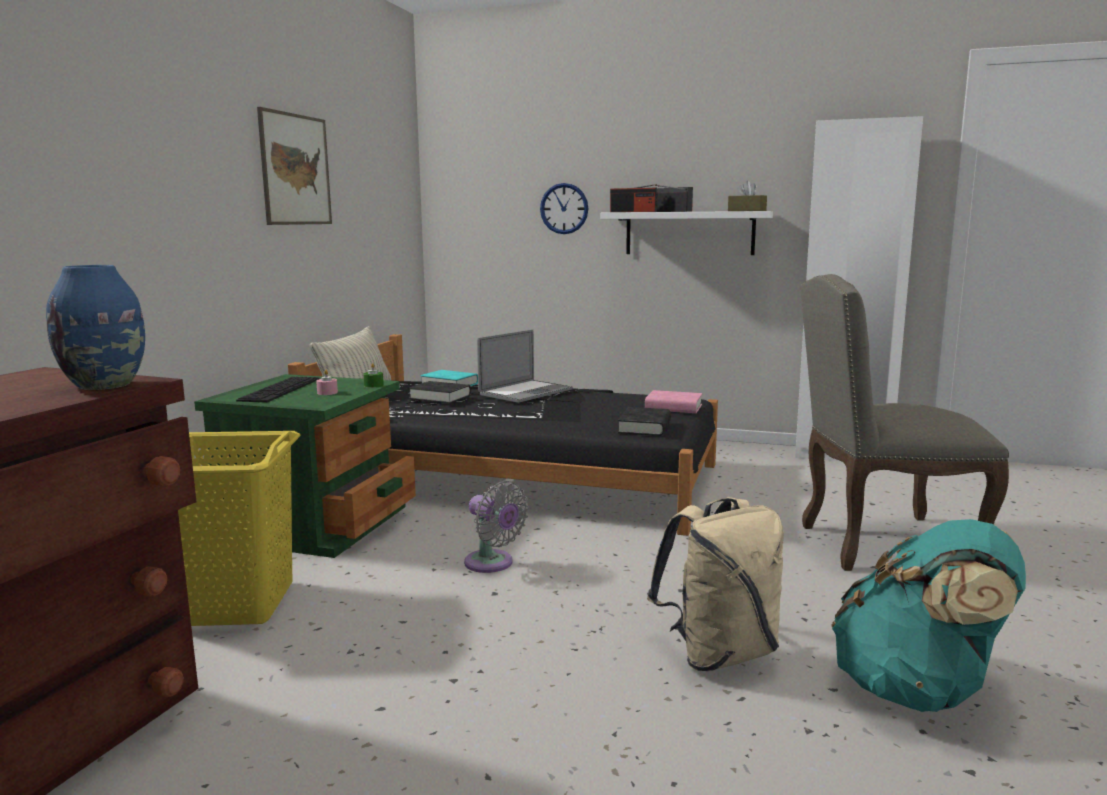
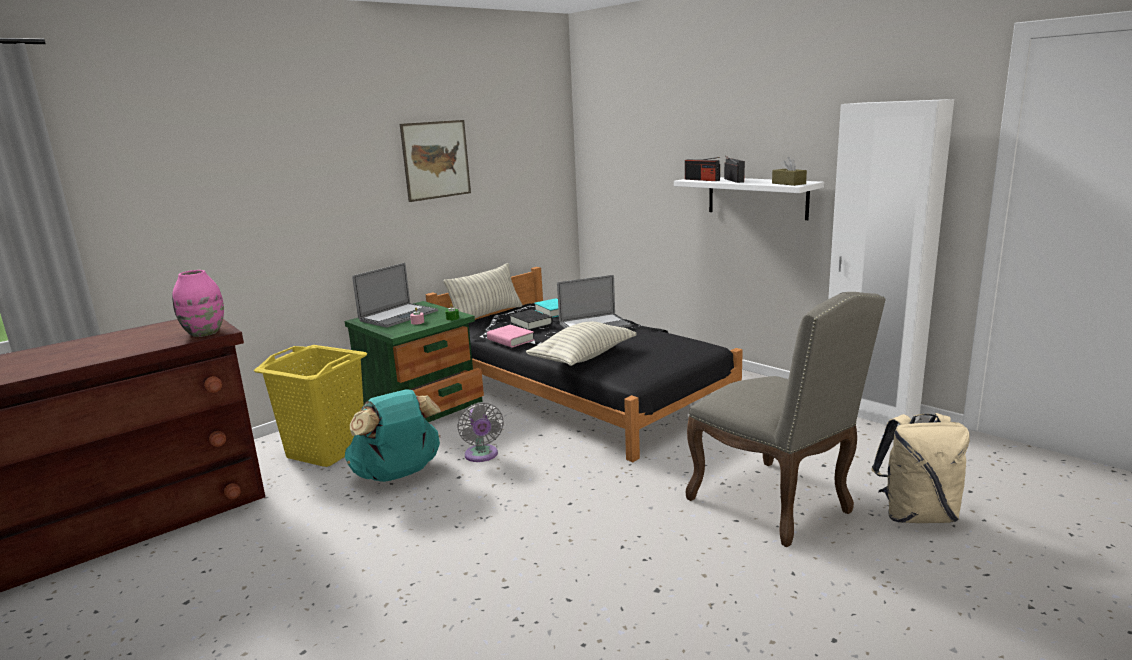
camera: 30 degrees right, 5 degrees up
(105, 385) = (205, 333): blue vase -> pink vase
(280, 389) = (398, 316): keyboard -> laptop
(564, 208) = (666, 171): wall clock -> none
(568, 421) = (583, 357): none -> pillow
(645, 427) = (626, 372): black book -> none
(673, 407) = (681, 355): pink book -> pink book (510, 340)
(719, 653) = (533, 554): beige backpack -> beige backpack (916, 515)
(884, 545) = (774, 504): grey chair -> grey chair turned 150 degrees counterclockwise
(919, 691) = (622, 619): turquoise backpack -> turquoise backpack (398, 474)

